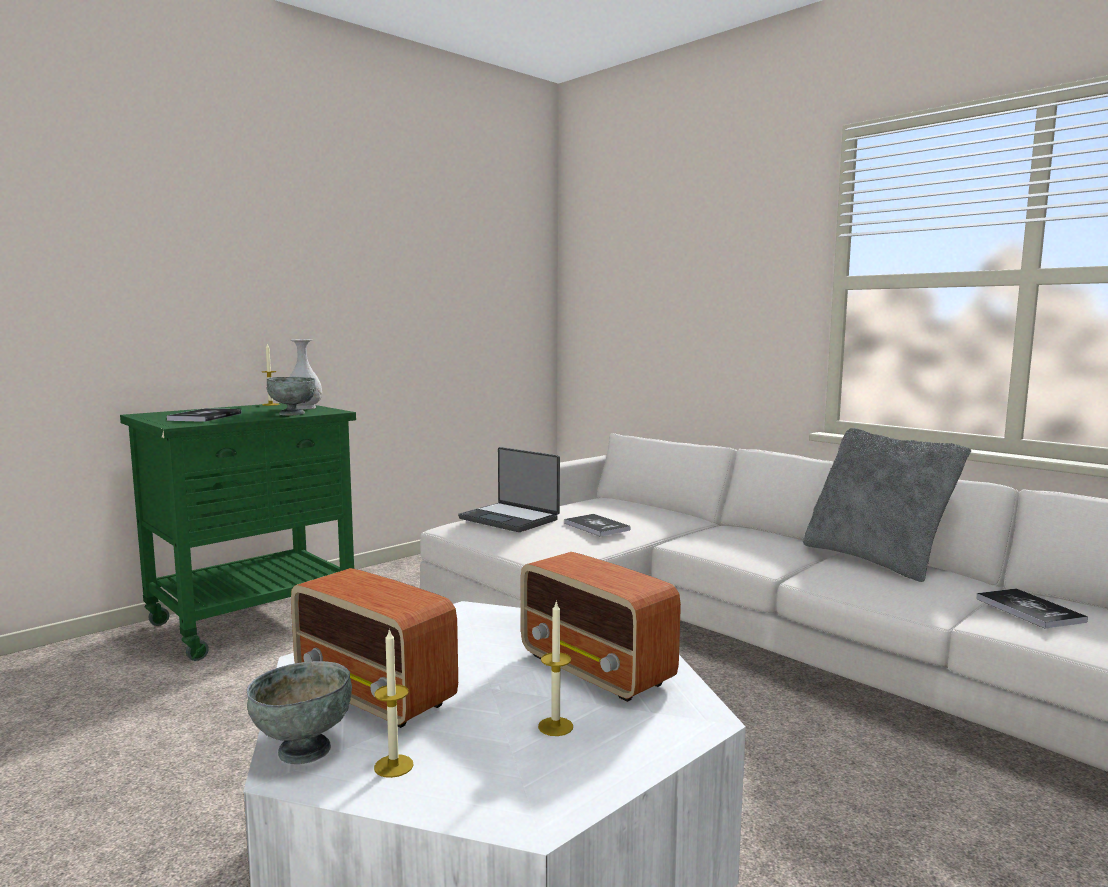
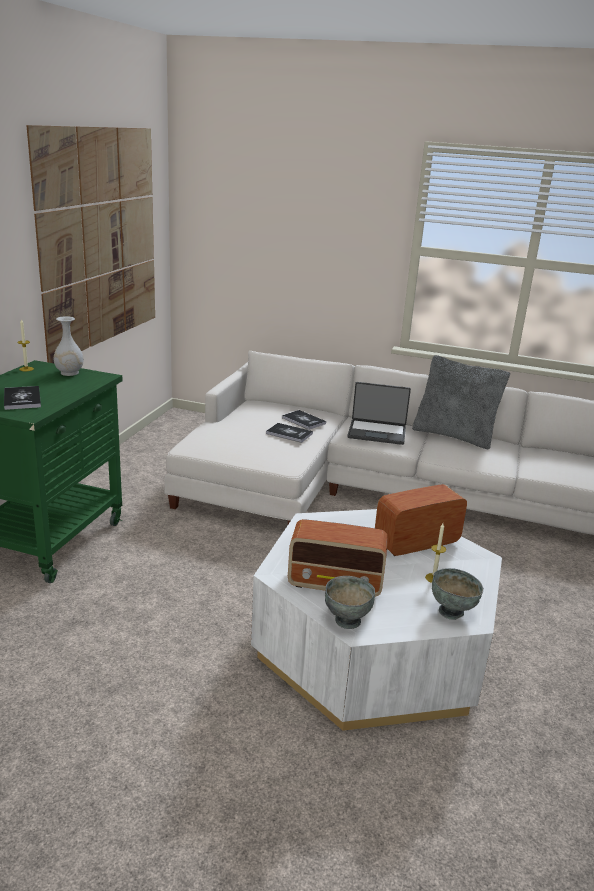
camera: 30 degrees left, 15 degrees up
(293, 414) = (82, 385): grey bowl -> grey bowl (452, 612)
(393, 766) = (395, 616): candle -> none
(431, 287) = (100, 238): none -> picture
(510, 519) = (226, 435): laptop -> laptop (377, 433)
(596, 670) = (415, 543): radio -> radio turned 135 degrees clockwise
(1029, 610) = (544, 460): book -> book (303, 420)

